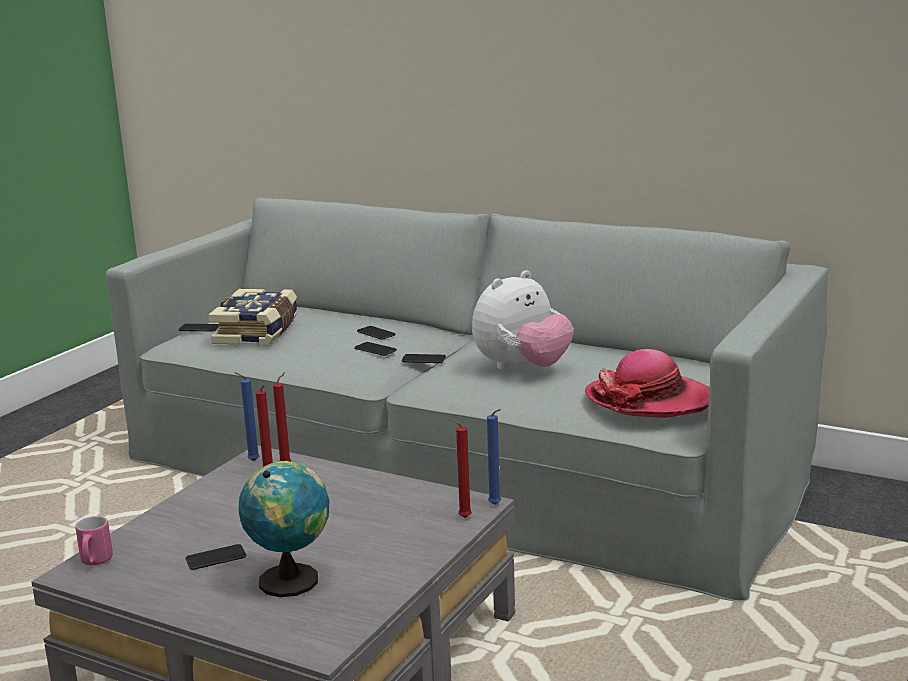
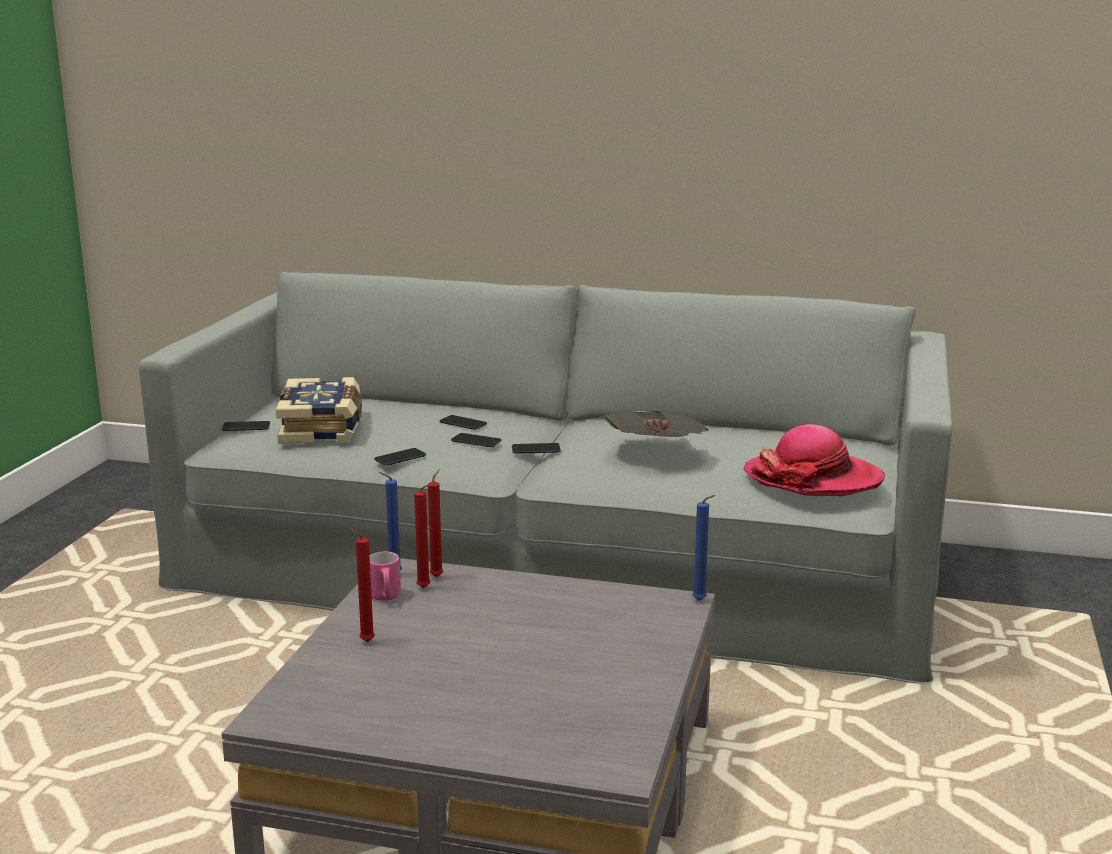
camera: 15 degrees left, 0 degrees up
(95, 562) = (286, 703): pink mug -> pink mug (385, 598)
(216, 558) = (429, 685): phone -> phone (400, 458)
(291, 579) = (533, 699): globe -> none
(462, 517) = (674, 617): red candle -> red candle (364, 642)
(522, 368) = (655, 453): plush toy -> newspaper

